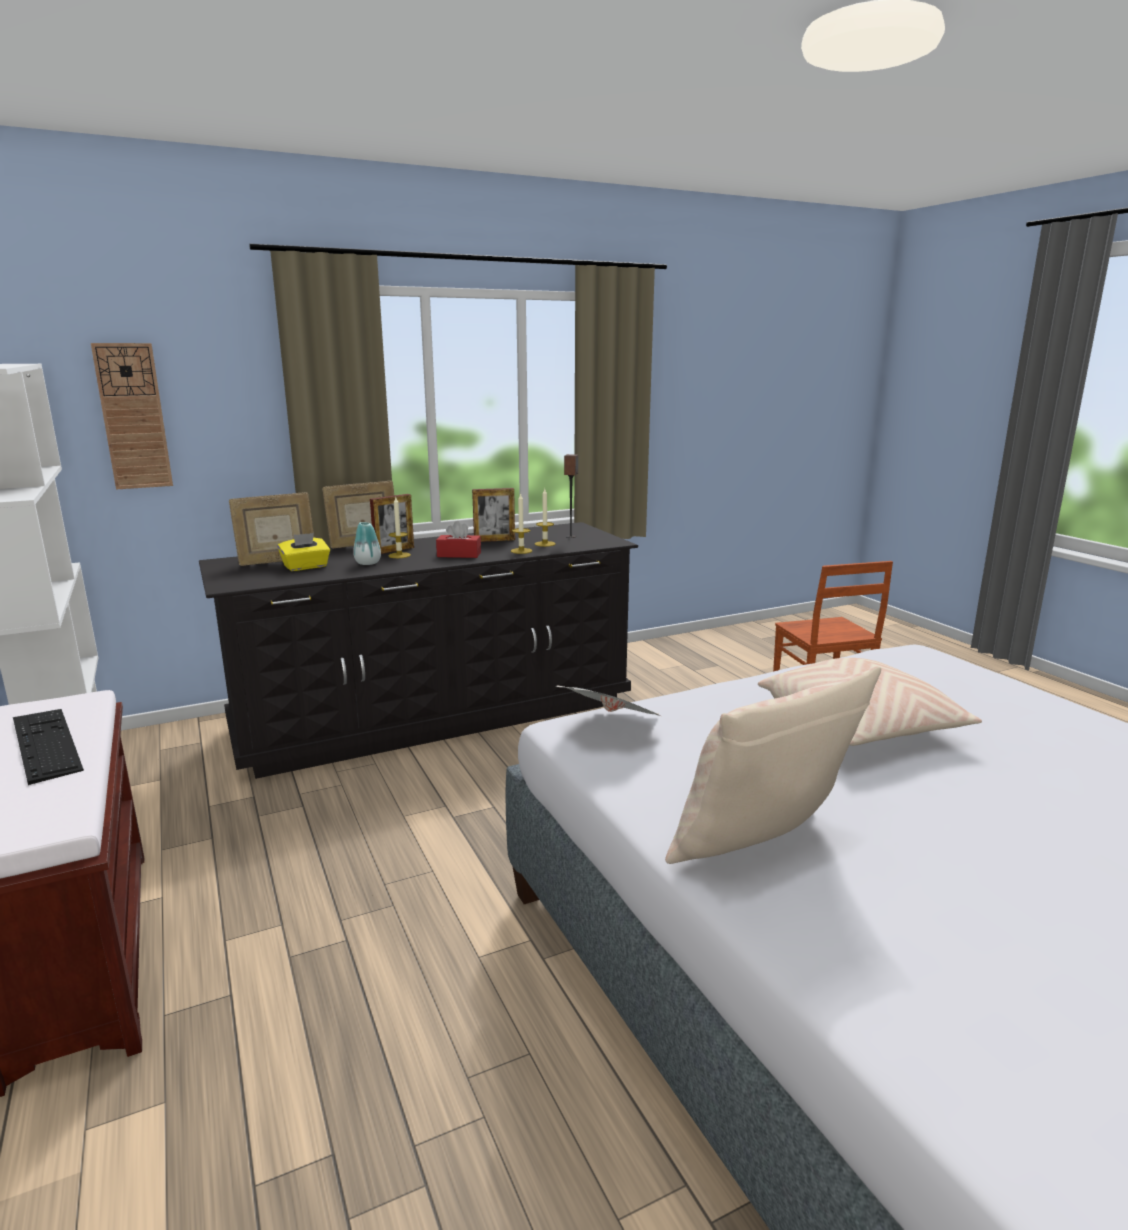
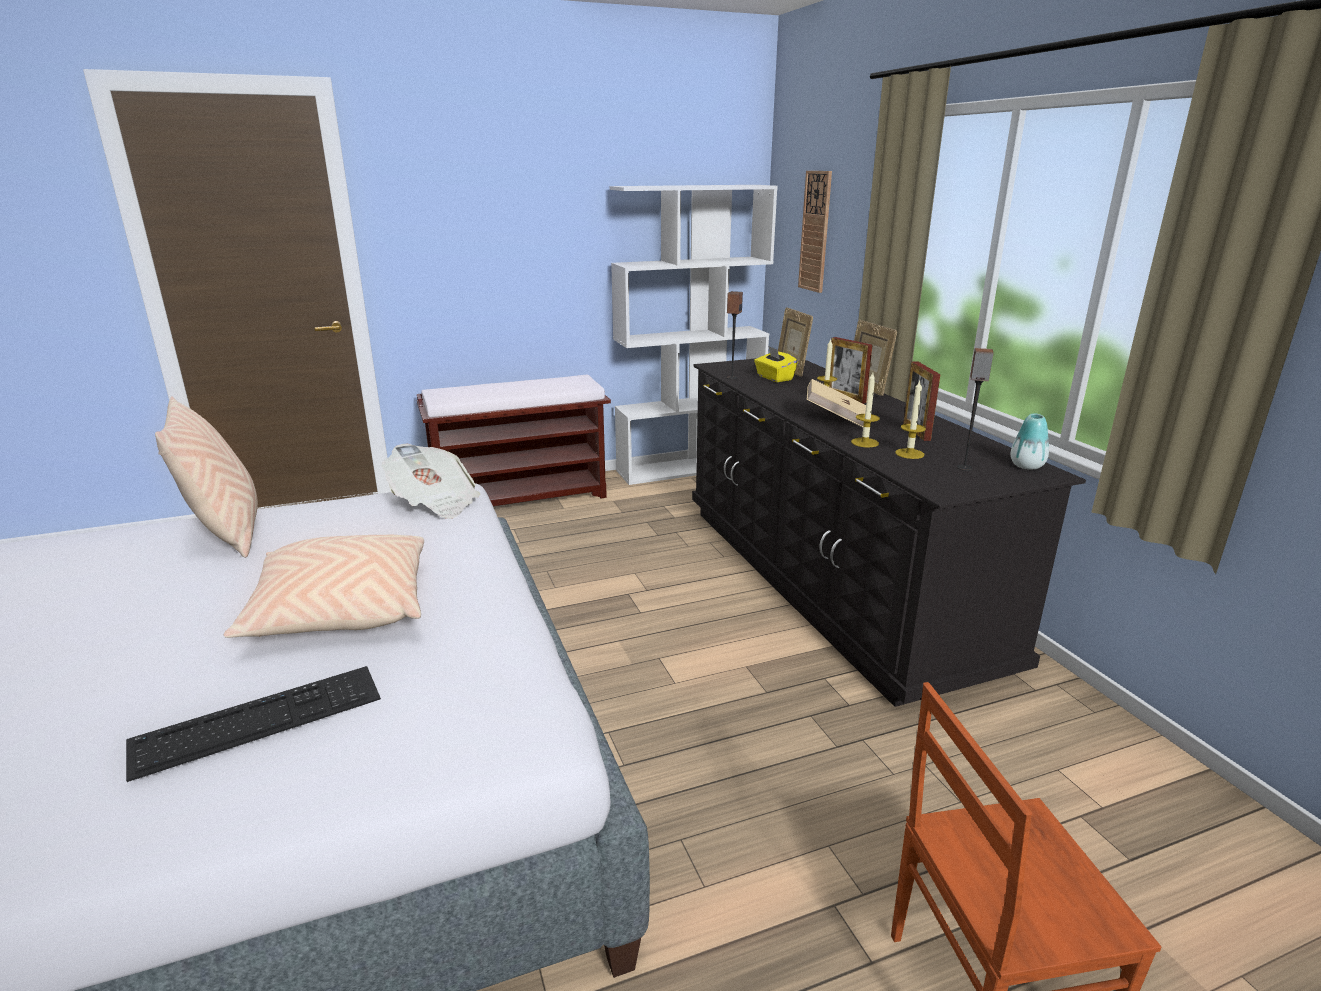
camera: 95 degrees right, 5 degrees up
(46, 744) = (531, 387): keyboard -> keyboard (259, 720)
(293, 580) = (731, 377): none -> speaker
(368, 563) = (791, 392): vase -> vase (1026, 466)
(459, 555) = (836, 419): red tissue box -> beige book

